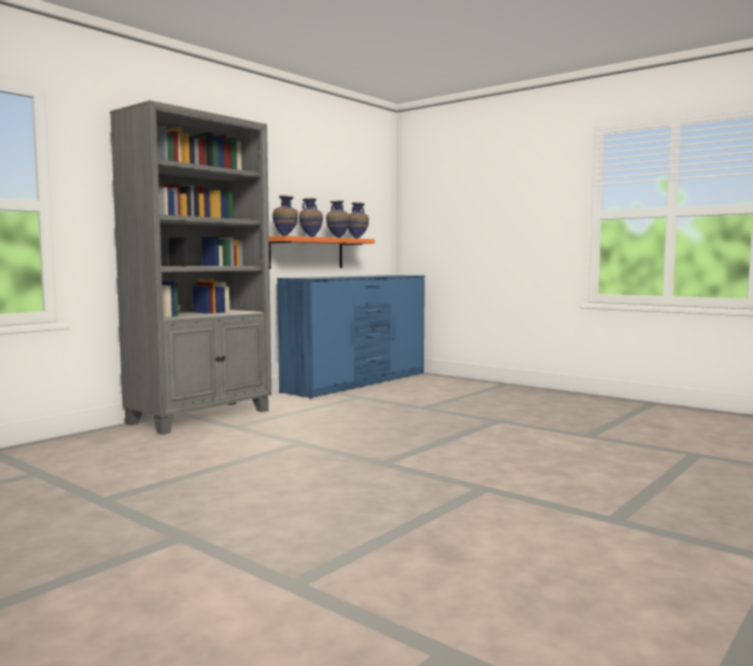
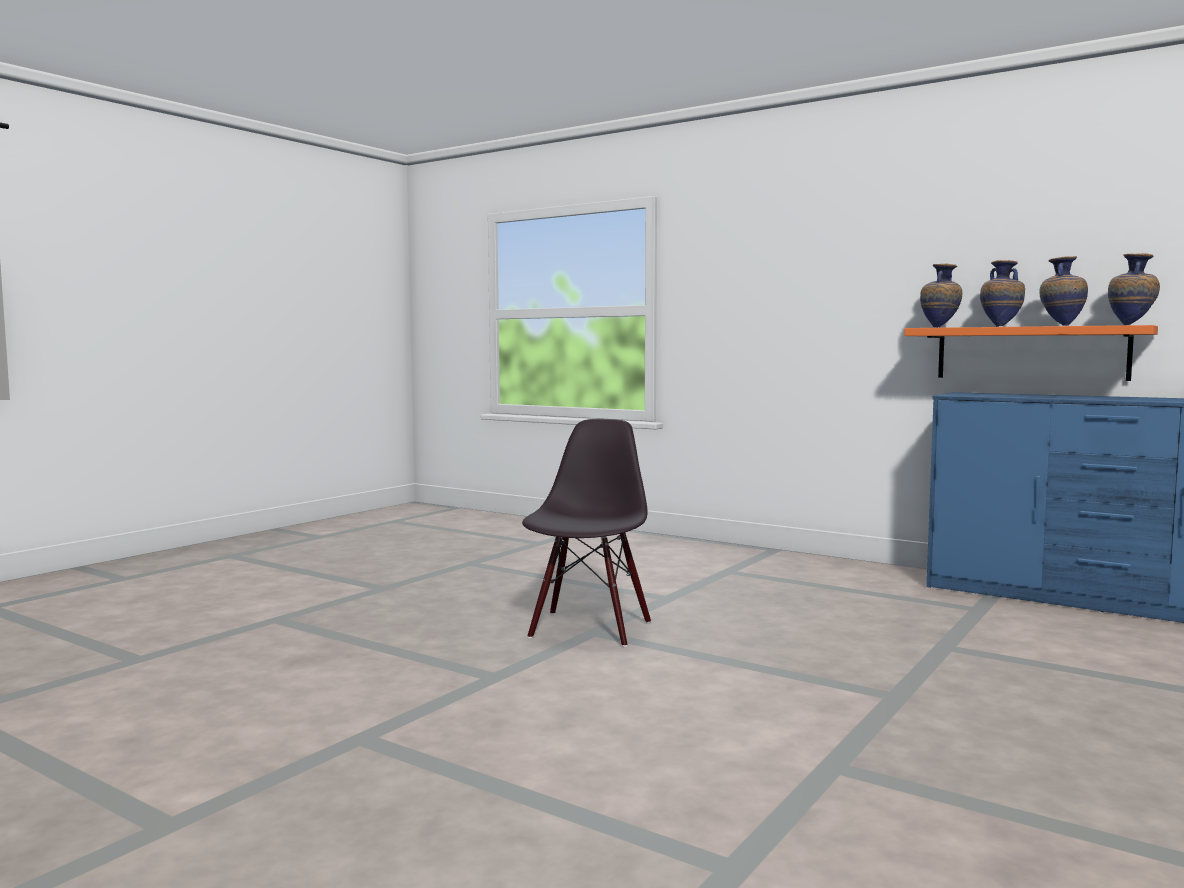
camera: 85 degrees right, 0 degrees up
(202, 417) = (763, 558): grey bookcase -> none
(374, 464) = (588, 629): none -> black chair

